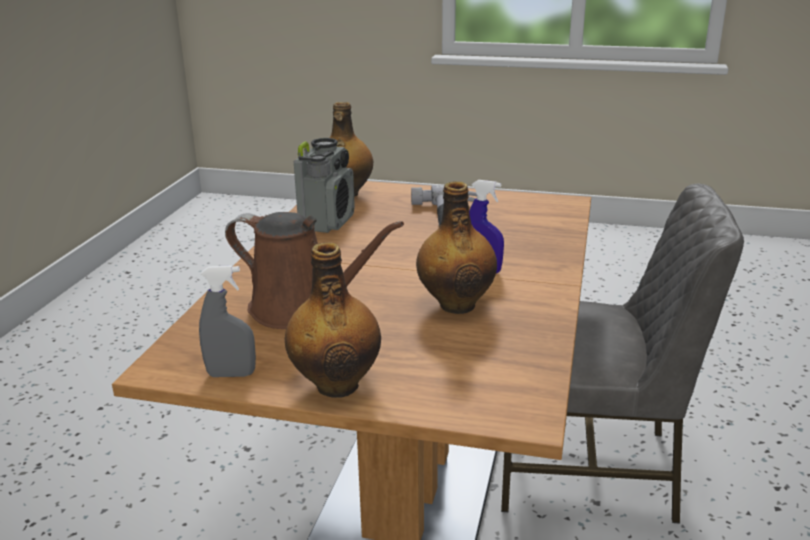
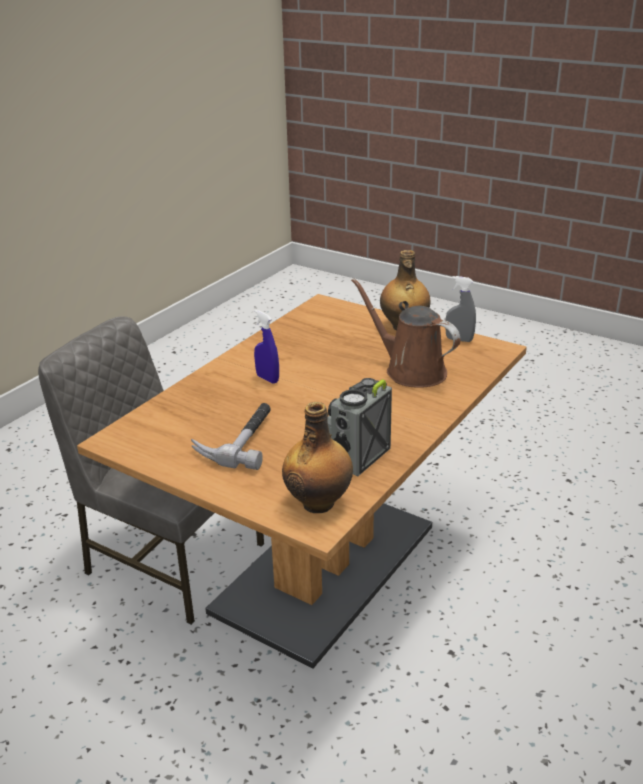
camera: 160 degrees left, 5 degrees up
(456, 304) = (308, 357): bottle -> none

